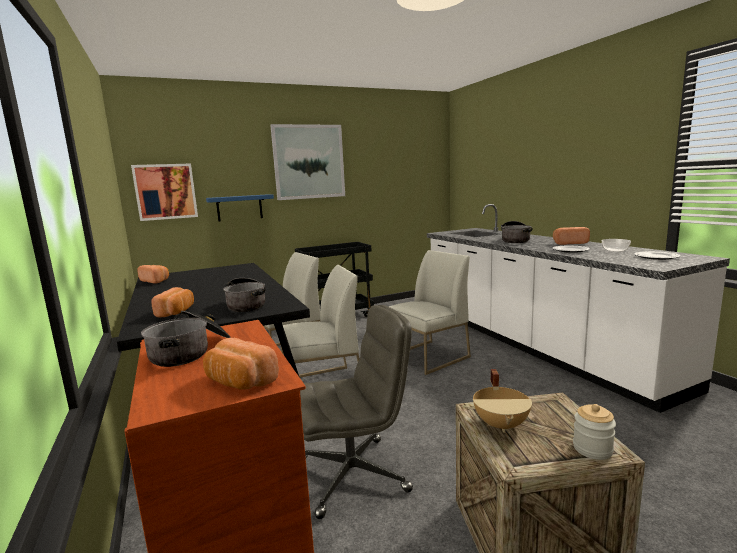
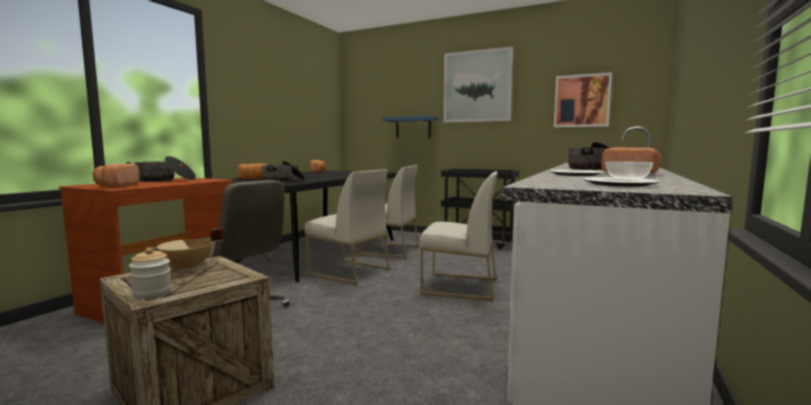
camera: 50 degrees right, 5 degrees down
(165, 191) = (365, 113): picture -> picture (582, 101)

